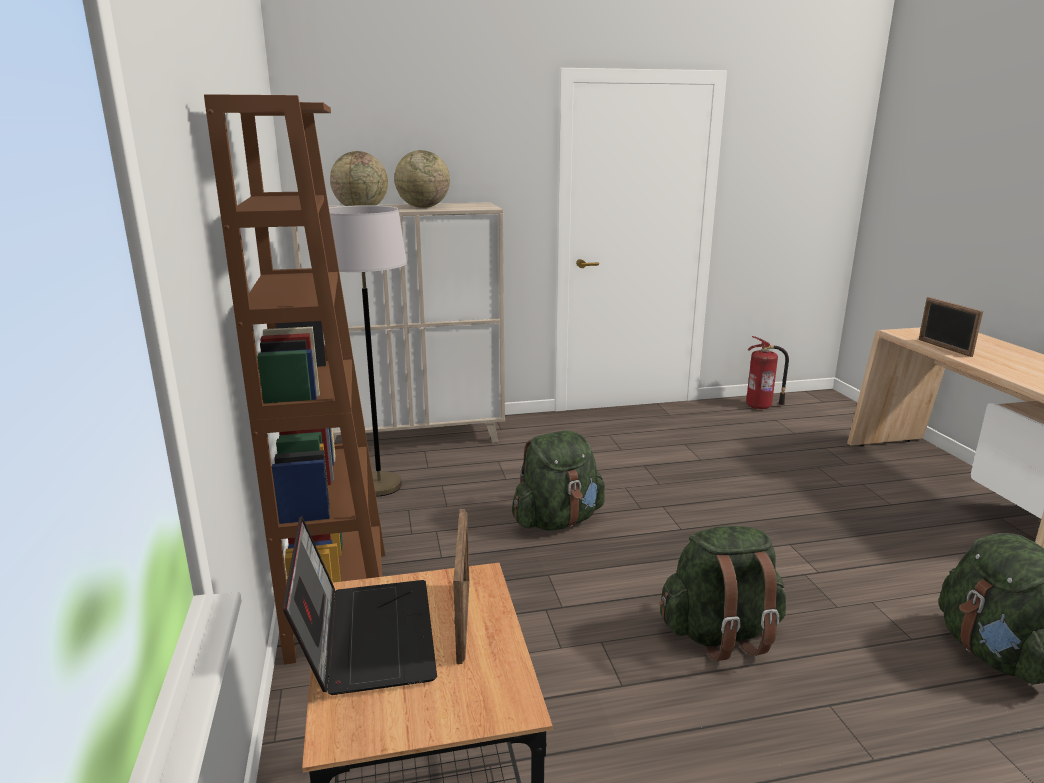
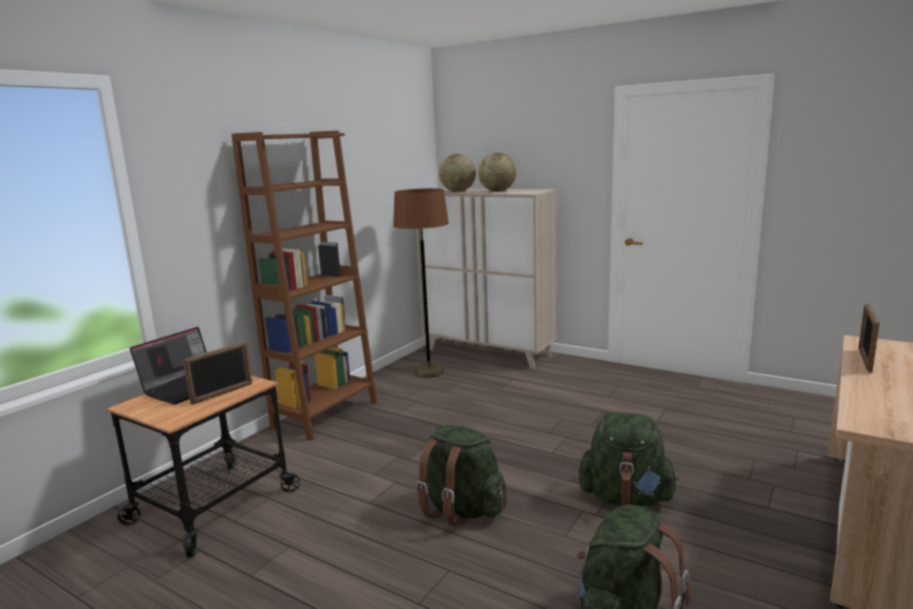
camera: 45 degrees right, 5 degrees down
(379, 486) = (429, 371): grey floor lamp -> brown floor lamp
(557, 520) = (486, 420): green backpack -> green backpack (626, 498)
(760, 406) = (801, 404): fire extinguisher -> none

